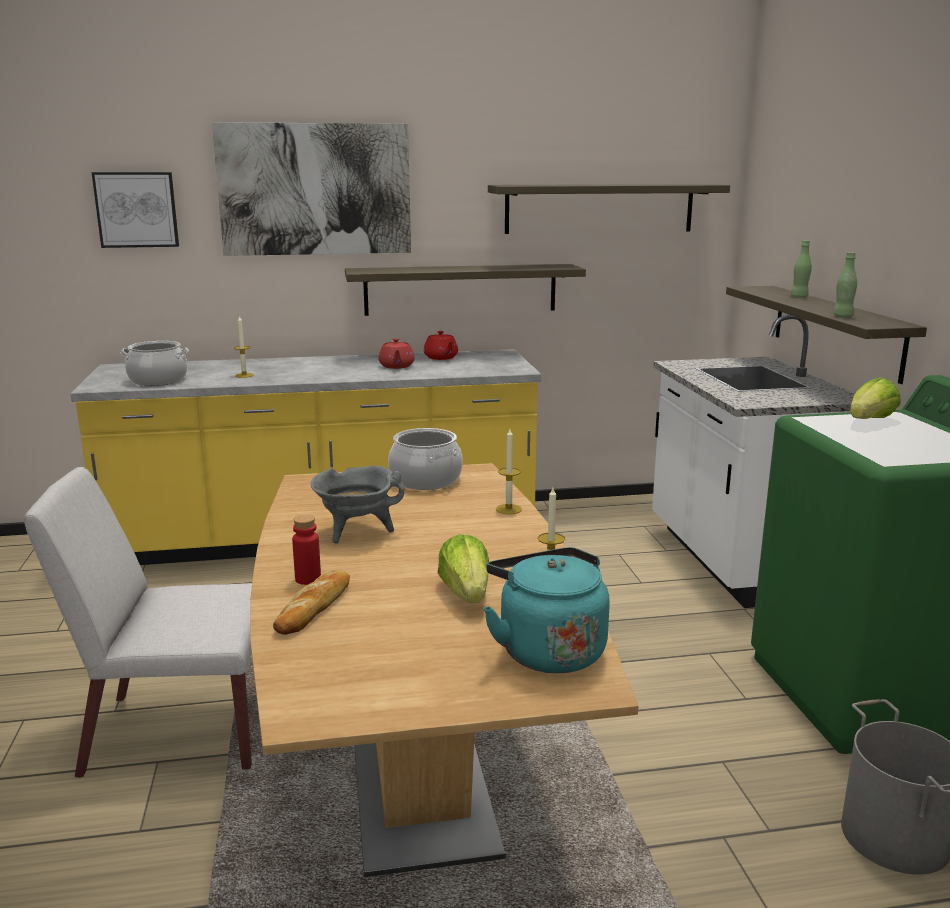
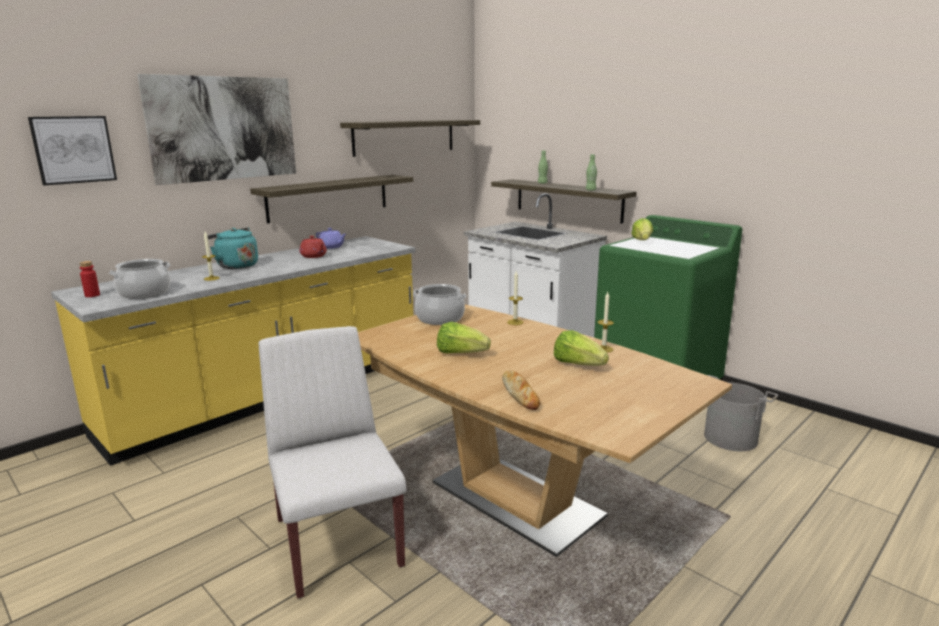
camera: 35 degrees left, 0 degrees up
(177, 732) = (337, 540): white chair -> white chair turned 105 degrees clockwise
(308, 579) = (486, 382): red bottle -> red bottle (92, 295)
(357, 532) = (460, 353): grey cooking pot -> lettuce
(441, 358) = (331, 247): red teapot -> purple teapot
(547, 649) = (660, 375): turquoise kettle -> turquoise kettle (235, 266)

